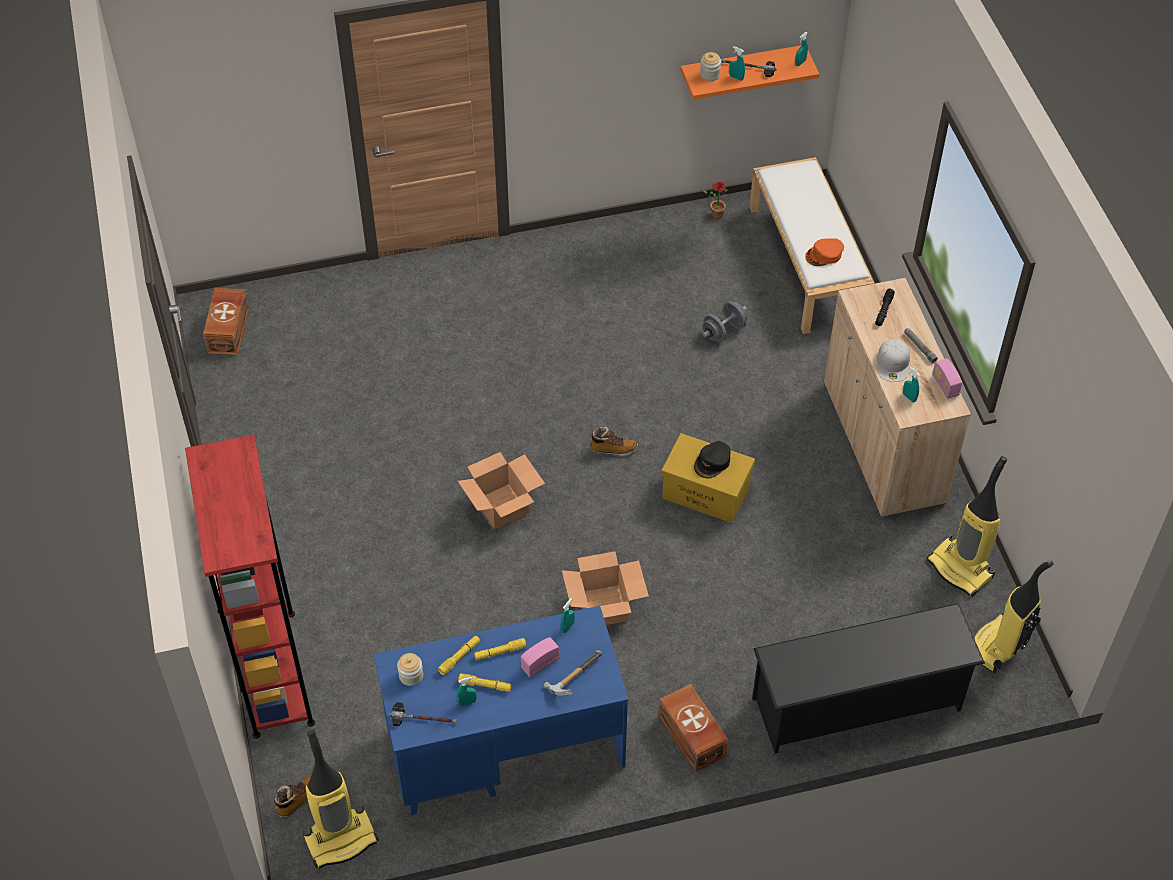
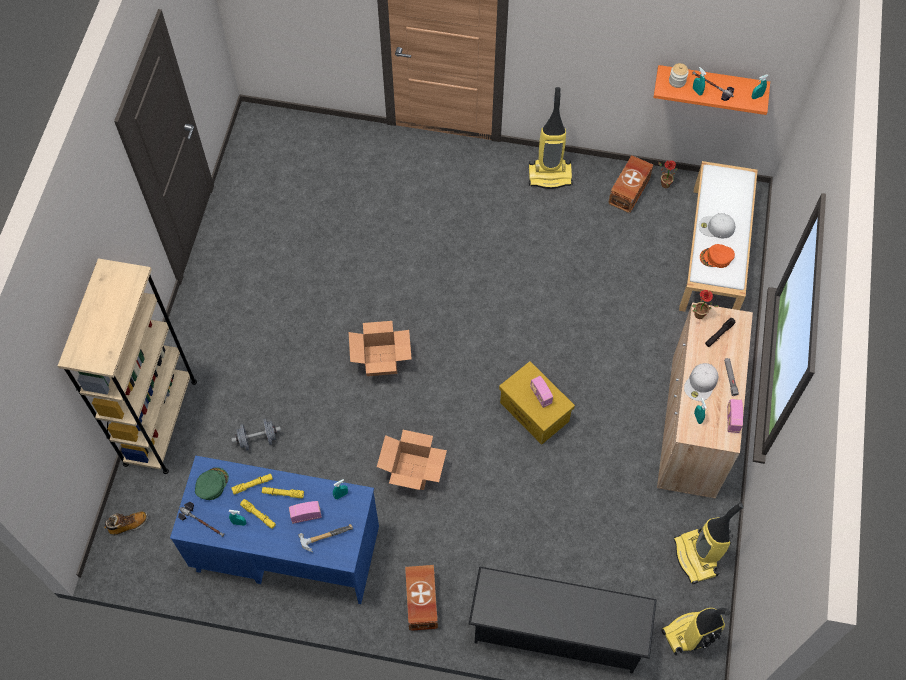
camera: 25 degrees right, 10 degrees up
(229, 330) = (263, 143): brown storage box -> brown storage box (630, 190)
(274, 673) = (160, 422): red bookcase -> beige bookcase
(341, 838) = (141, 567): vacuum cleaner -> vacuum cleaner (550, 175)
(411, 676) = (211, 484): jar -> green cap
(613, 449) = (484, 348): boot -> none
(712, 462) = (540, 395): black cap -> radio
(724, 331) = (618, 284): grey dumbbell -> grey dumbbell (258, 439)
(807, 226) = (716, 227): none -> white cap
(853, 301) = (698, 316): none -> potted plant

